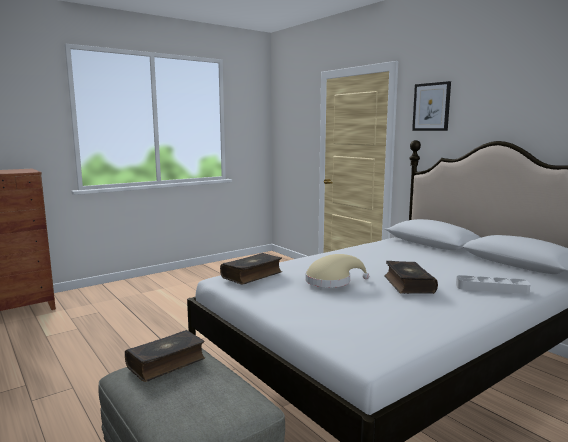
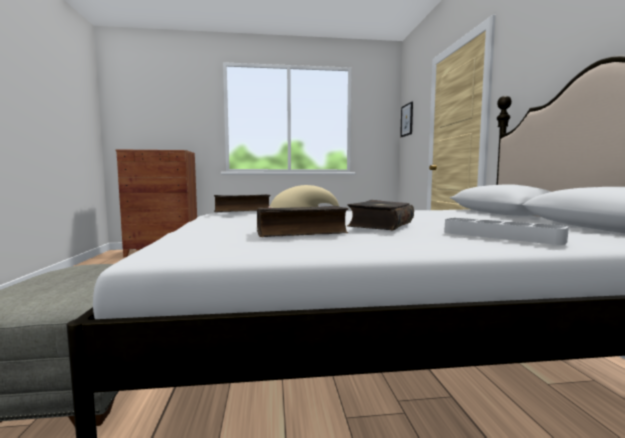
camera: 30 degrees right, 5 degrees down
(166, 363) = (104, 263): book -> book (301, 232)
(431, 107) = (526, 51): picture -> picture (407, 120)

